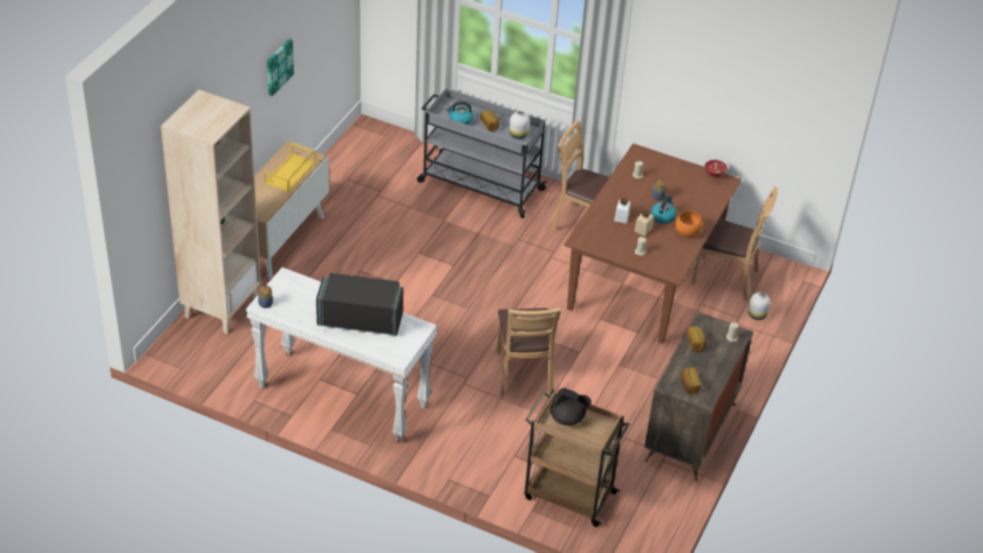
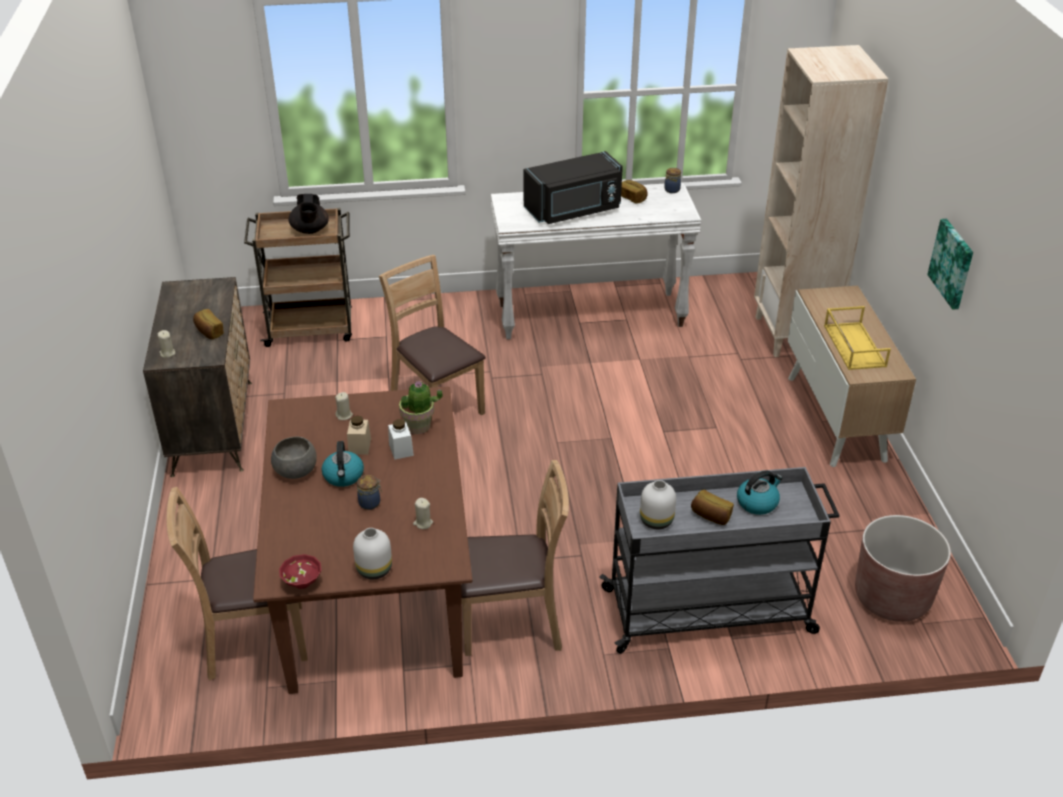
camera: 150 degrees right, 5 degrees down
(383, 150) = (892, 597): none -> brown planter
(568, 418) = (310, 230): black teapot -> black teapot turned 90 degrees counterclockwise
(602, 226) = (418, 426): none -> potted plant
(687, 231) = (295, 470): orange bowl -> grey bowl
(689, 385) = (198, 293): bread -> bread (632, 198)
(757, 315) = (183, 604): white vase -> white vase (373, 569)

